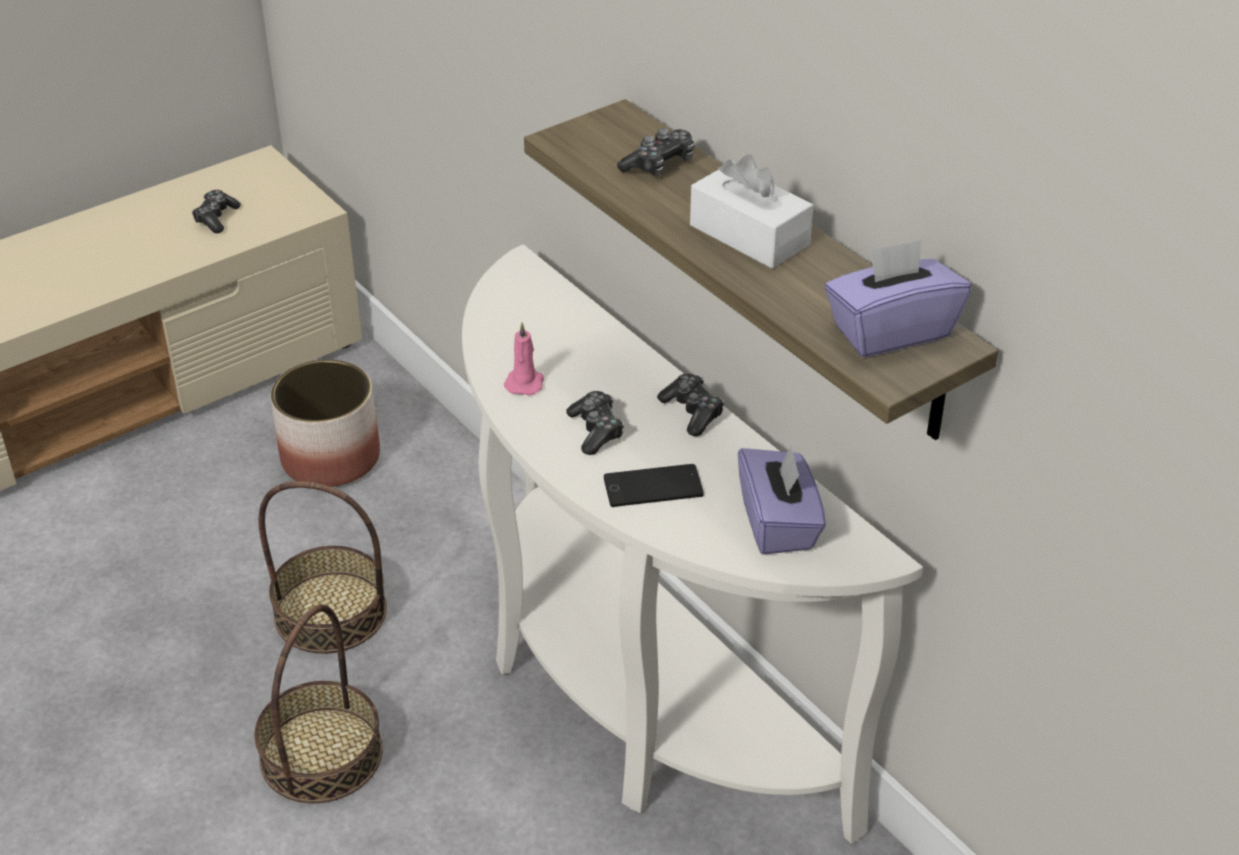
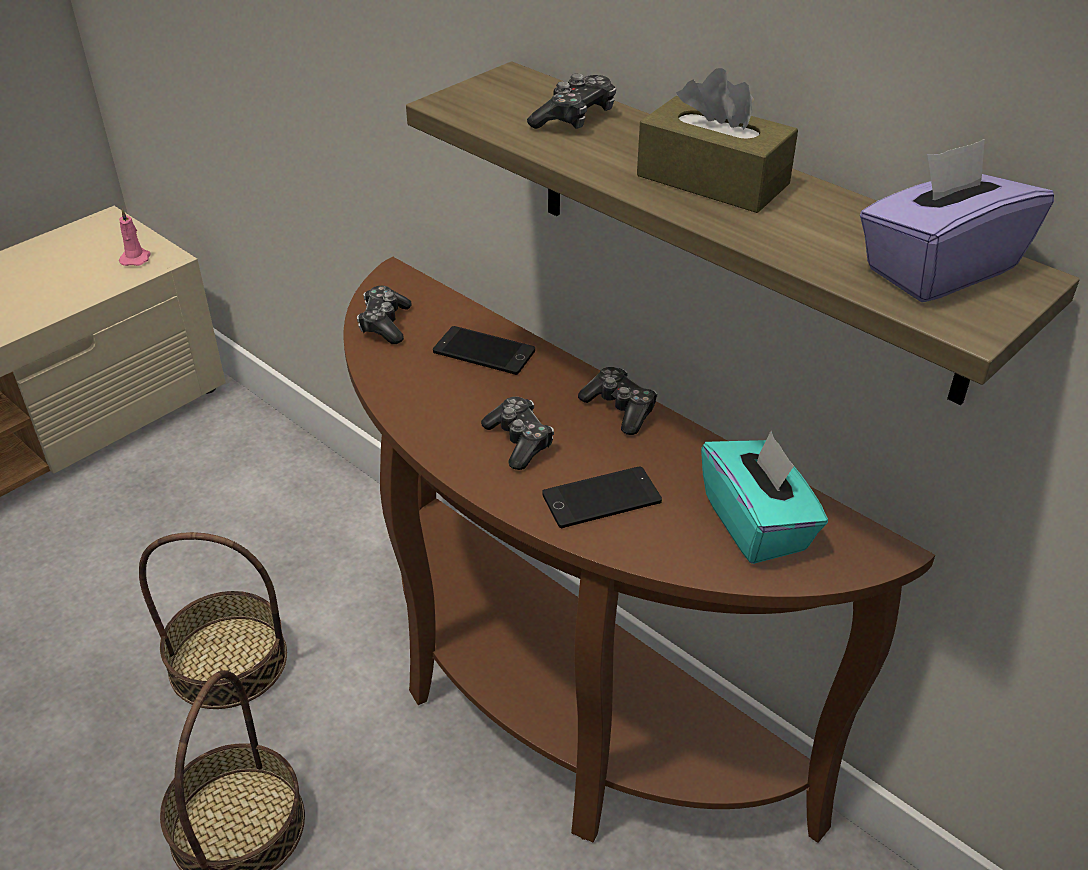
camera: 10 degrees left, 0 degrees up
(216, 218) = (64, 276): game controller -> game controller (385, 324)
(330, 458) = (208, 500): planter -> none
(525, 382) = (426, 397): pink candle -> pink candle (136, 258)
(585, 346) = (484, 351): none -> phone
(630, 694) = (553, 708): white console table -> brown console table
(749, 235) = (712, 180): white tissue box -> brown tissue box
(778, 523) = (757, 524): purple tissue box -> turquoise tissue box

